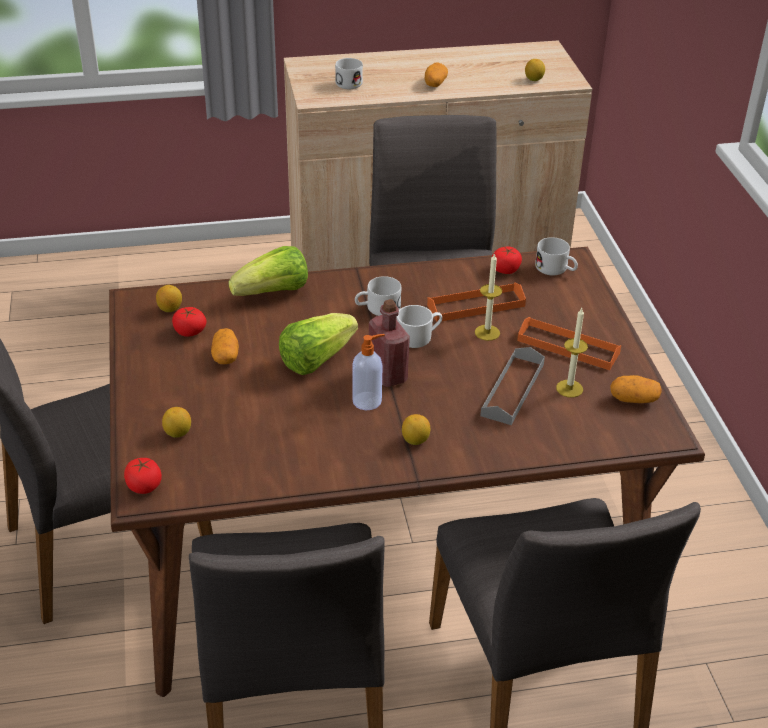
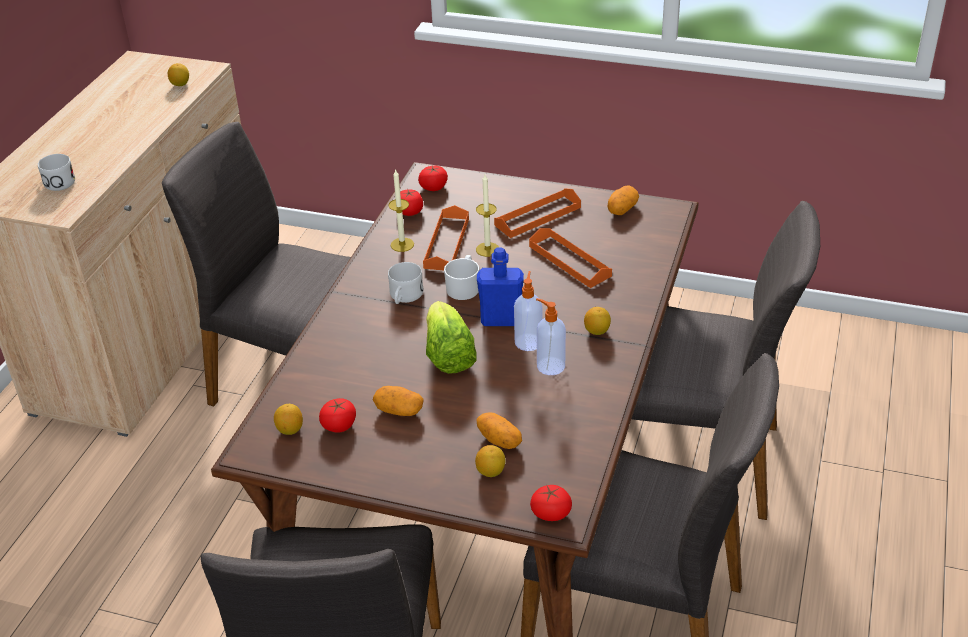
camera: 60 degrees left, 0 degrees up
(273, 292) = (325, 353): lettuce -> none
(342, 425) = (550, 366): none -> soap dispenser
(388, 374) = (501, 320): red bottle -> blue bottle
(435, 83) = (121, 135): potato -> potato (499, 440)
(512, 389) = (569, 261): grey tray -> orange tray
(556, 270) = (433, 187): white mug -> tomato
(569, 388) = (588, 233): candle -> candle (402, 244)

